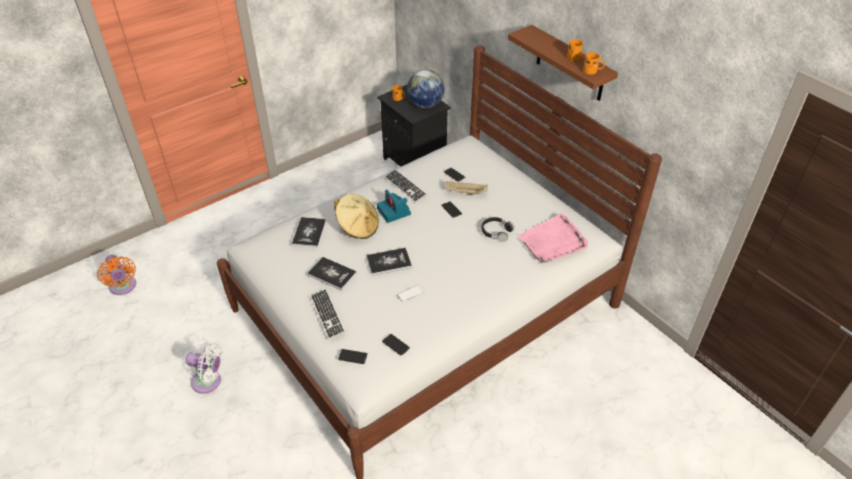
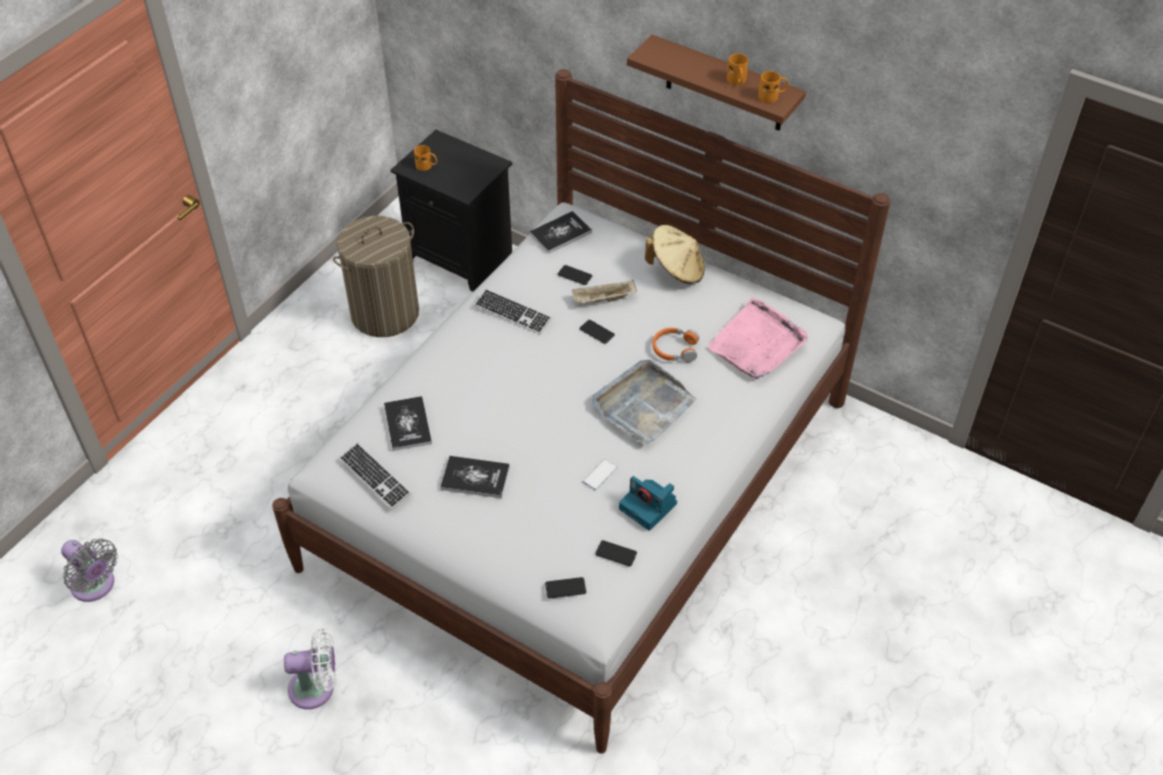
camera: 20 degrees left, 5 degrees up
(123, 287) = (95, 586): orange fan -> grey fan
(327, 315) = (500, 539): keyboard -> keyboard (375, 477)
(356, 183) = (385, 313): none -> laundry basket
(358, 227) = (476, 396): beige hat -> beige hat (676, 270)
(389, 262) = (547, 437): book -> book (560, 233)
(394, 212) = (517, 357): camera -> camera (649, 507)
(425, 104) = (472, 167): globe -> none
(459, 259) = (643, 405): none -> grey tray
(496, 232) = (675, 349): black headphones -> orange headphones

